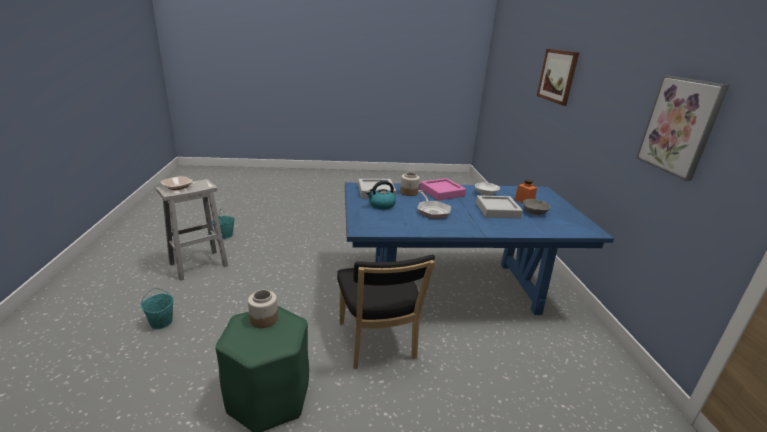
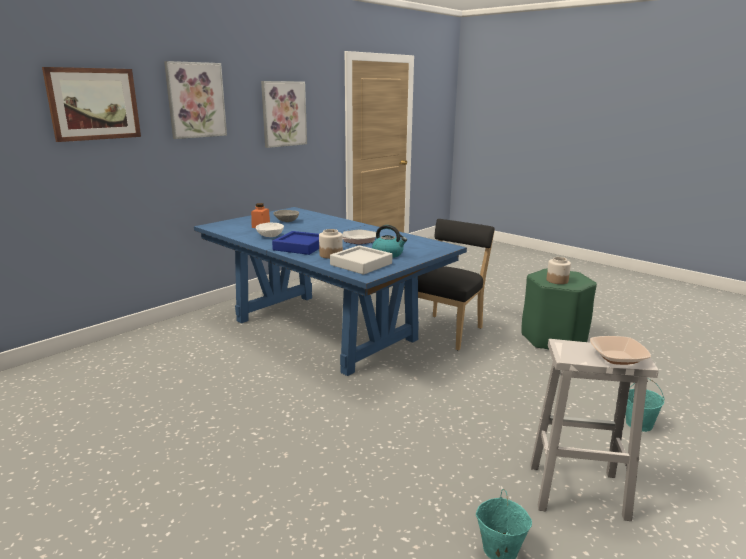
camera: 130 degrees left, 5 degrees down
(442, 192) = (300, 247): pink tray -> blue tray
(497, 210) = (306, 228): grey tray -> none
(604, 85) = (196, 100): none -> picture

